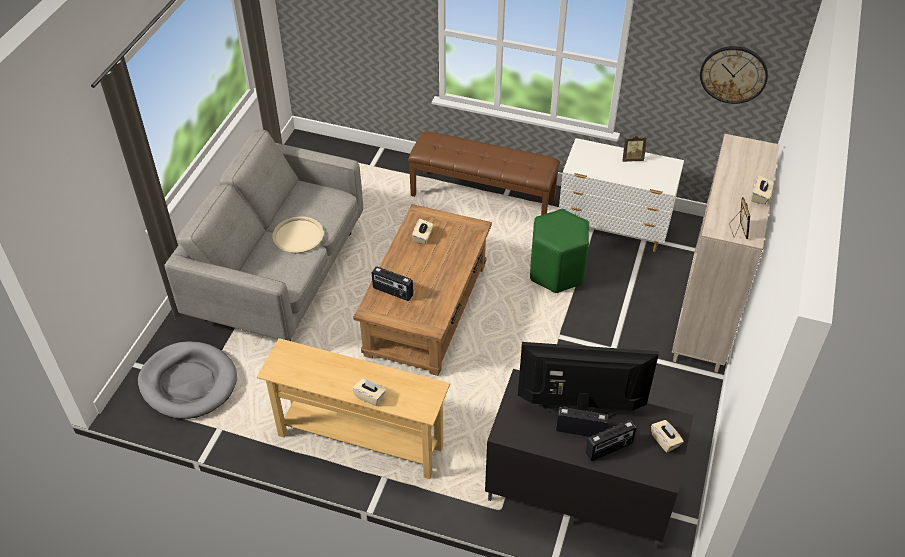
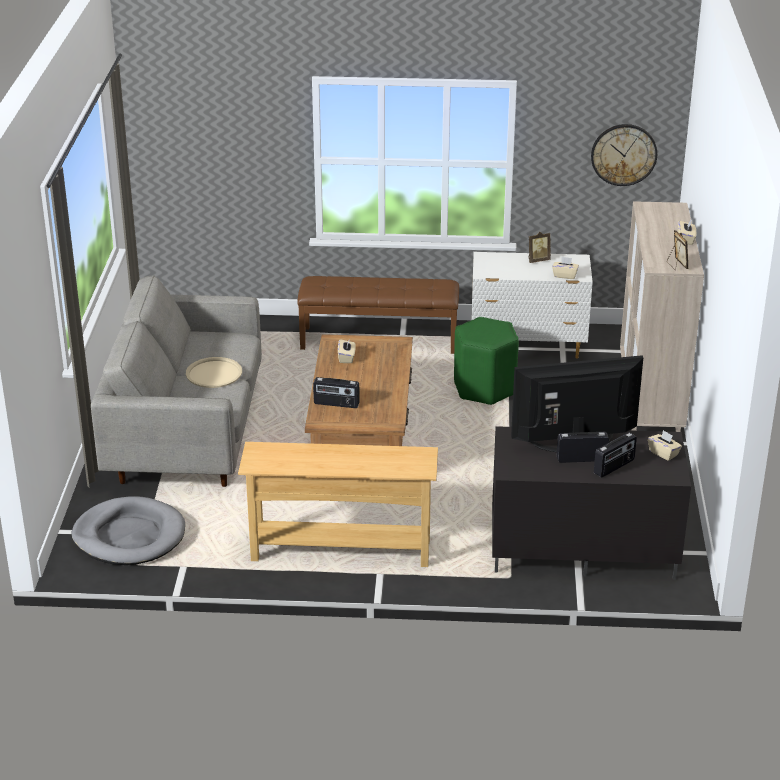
camera: 15 degrees left, 15 degrees down
(370, 396) = (363, 469): beige tissue box -> beige tissue box (565, 275)

